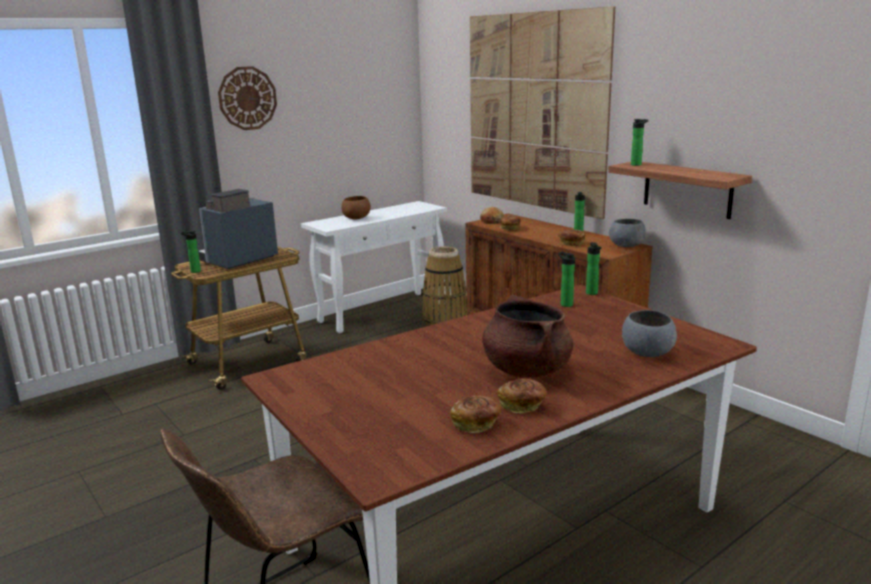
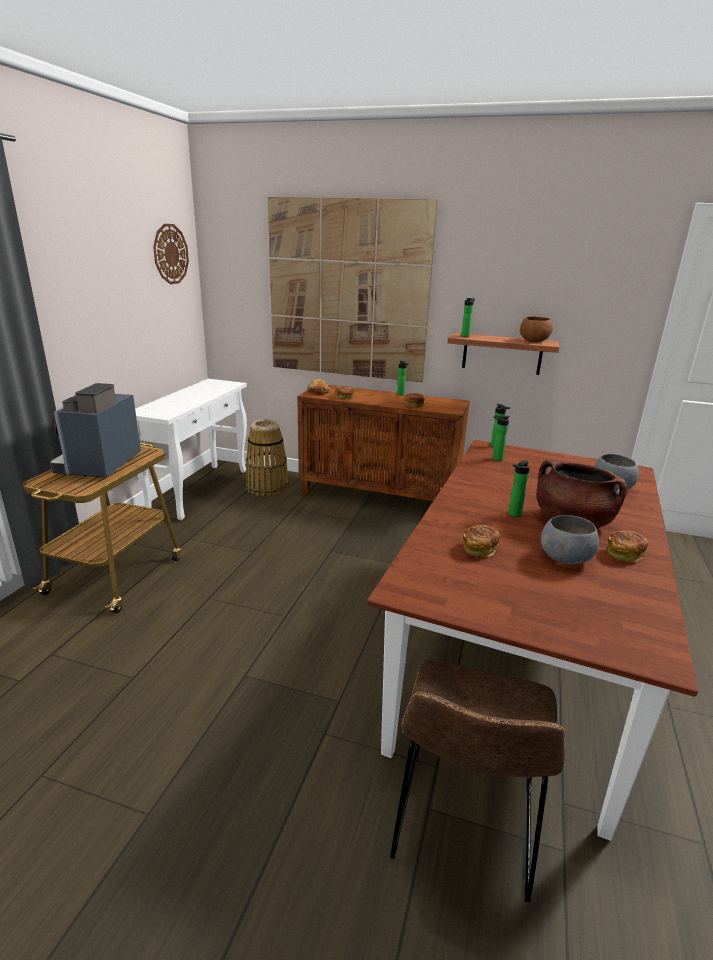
camera: 35 degrees left, 5 degrees up
(194, 271) = (64, 488): bottle -> bottle (513, 514)
(247, 98) = (57, 274): wall clock -> wall clock (170, 254)
(356, 218) = (175, 402): brown bowl -> brown bowl (533, 341)
(476, 424) = (628, 581): bread -> bread (480, 548)
(626, 245) = (453, 402): grey bowl -> grey bowl (564, 557)

